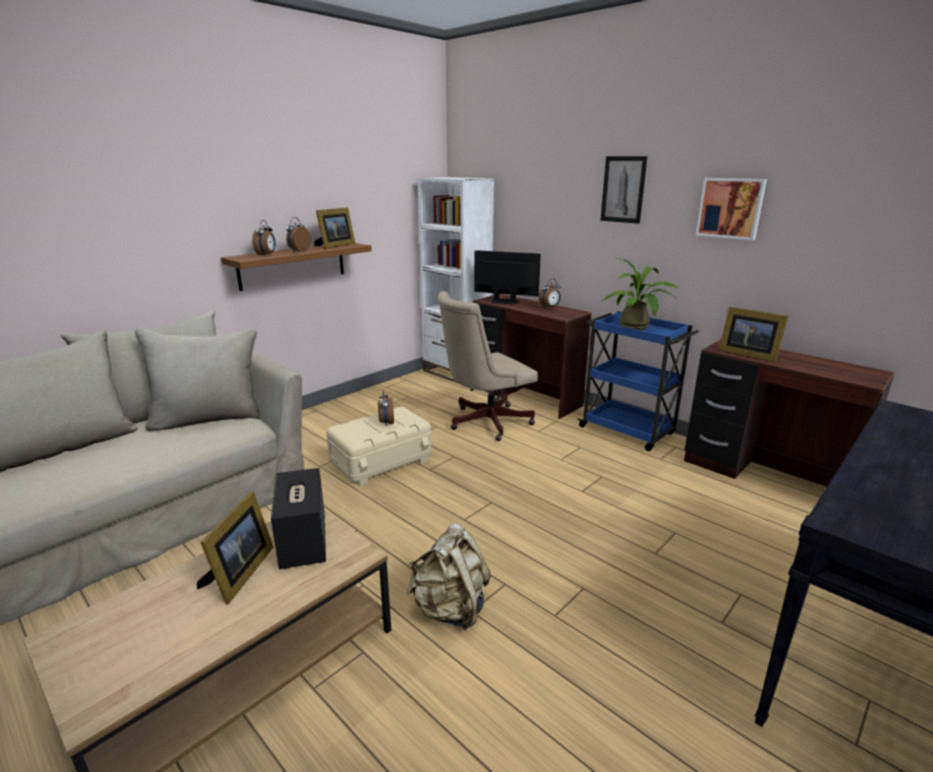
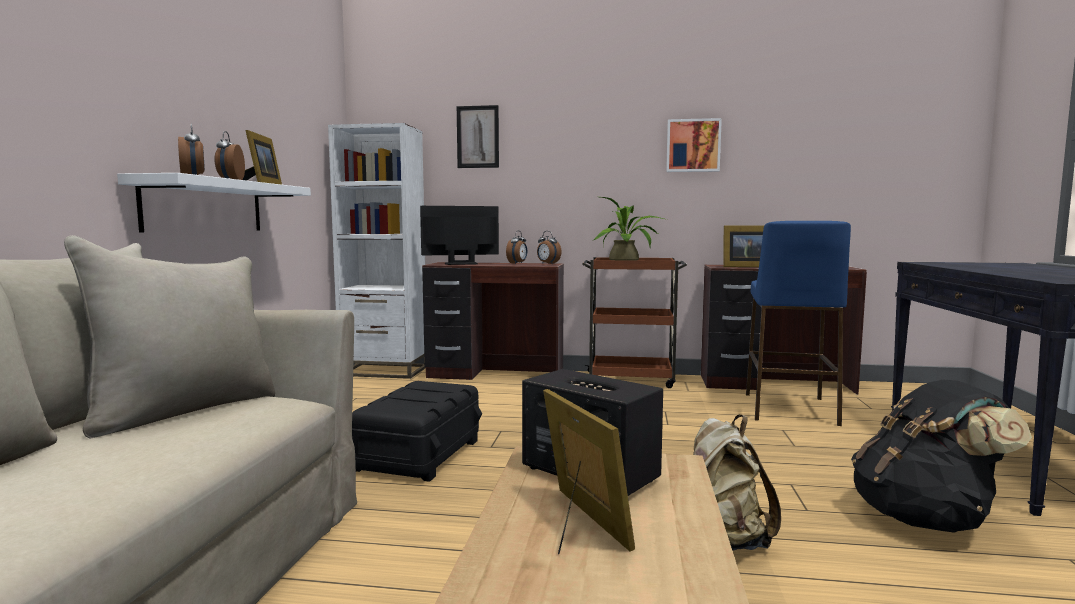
camera: 35 degrees left, 15 degrees down
(293, 265) = (205, 206): brown shelf -> white shelf
(381, 461) = (418, 454): beige storage box -> black storage box
(386, 423) = (426, 394): alarm clock -> alarm clock (548, 264)
(484, 422) = (486, 400): beige office chair -> none
(623, 189) = (584, 135): picture -> picture (478, 137)
(628, 431) = (631, 380): blue cart -> brown cart
(638, 671) = (925, 519): none -> black backpack
(725, 512) = (789, 409): none -> blue stool

